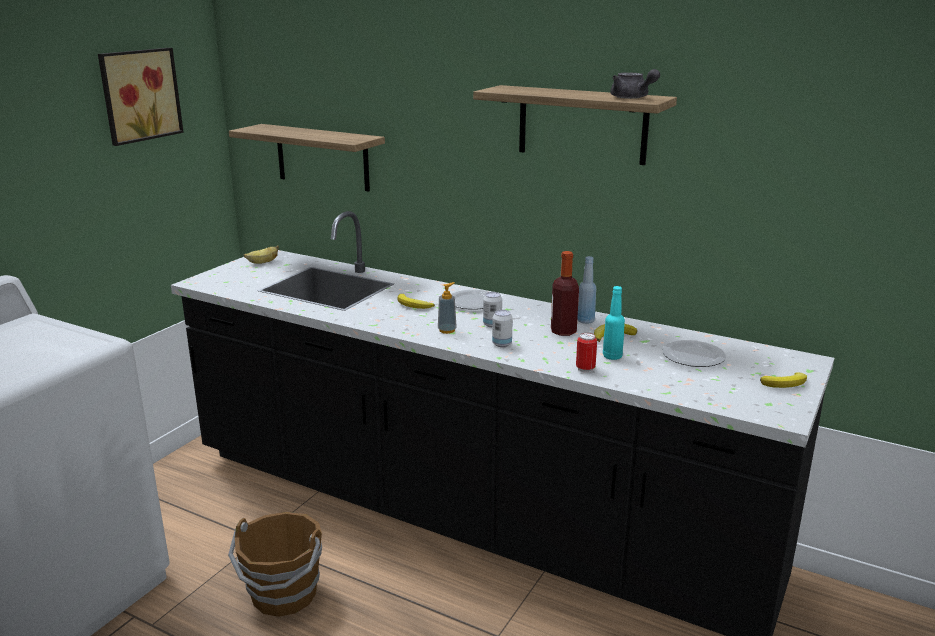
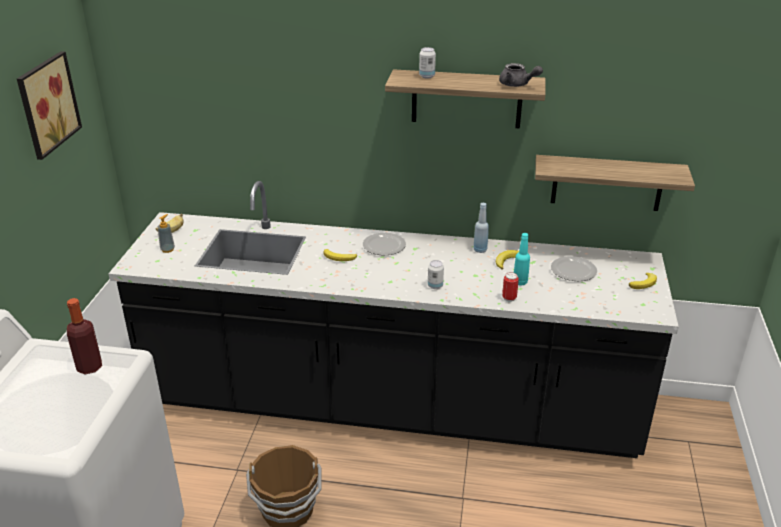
camera: 20 degrees left, 10 degrees up
(322, 157) = (215, 131): shelf -> shelf (607, 183)
(447, 330) = (385, 280): soap dispenser -> soap dispenser (167, 249)
(492, 324) = (414, 267): can -> can (427, 76)
(563, 331) = (471, 264): bottle -> bottle (89, 367)

